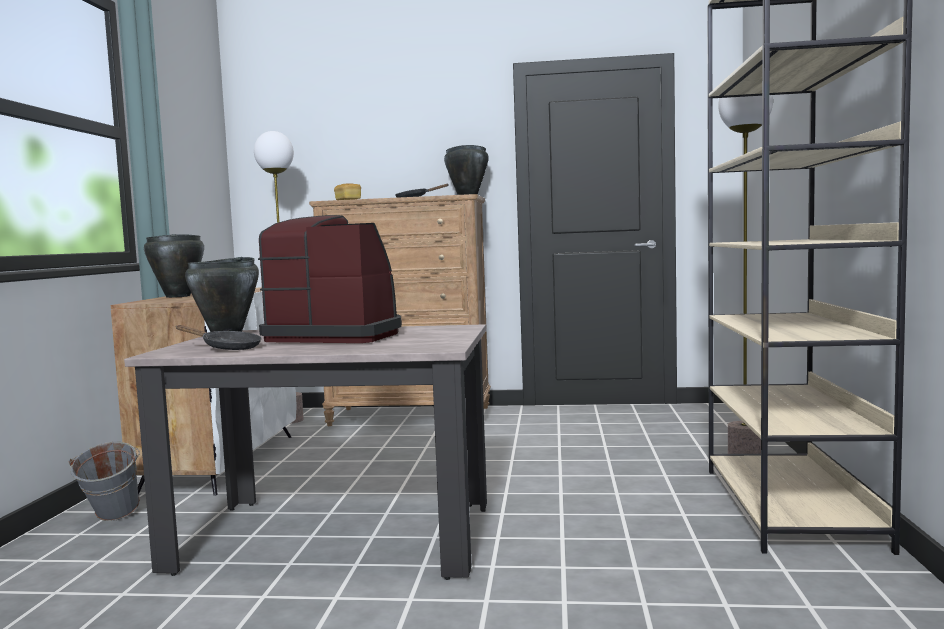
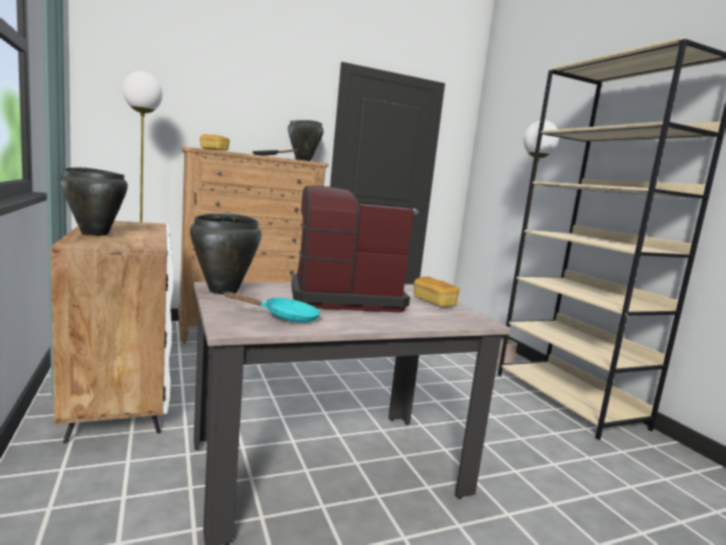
camera: 30 degrees left, 5 degrees up
(111, 520) = (70, 481): grey bucket -> none
(227, 348) = (285, 317): black frying pan -> turquoise frying pan
(440, 336) = (434, 302): none -> bread

